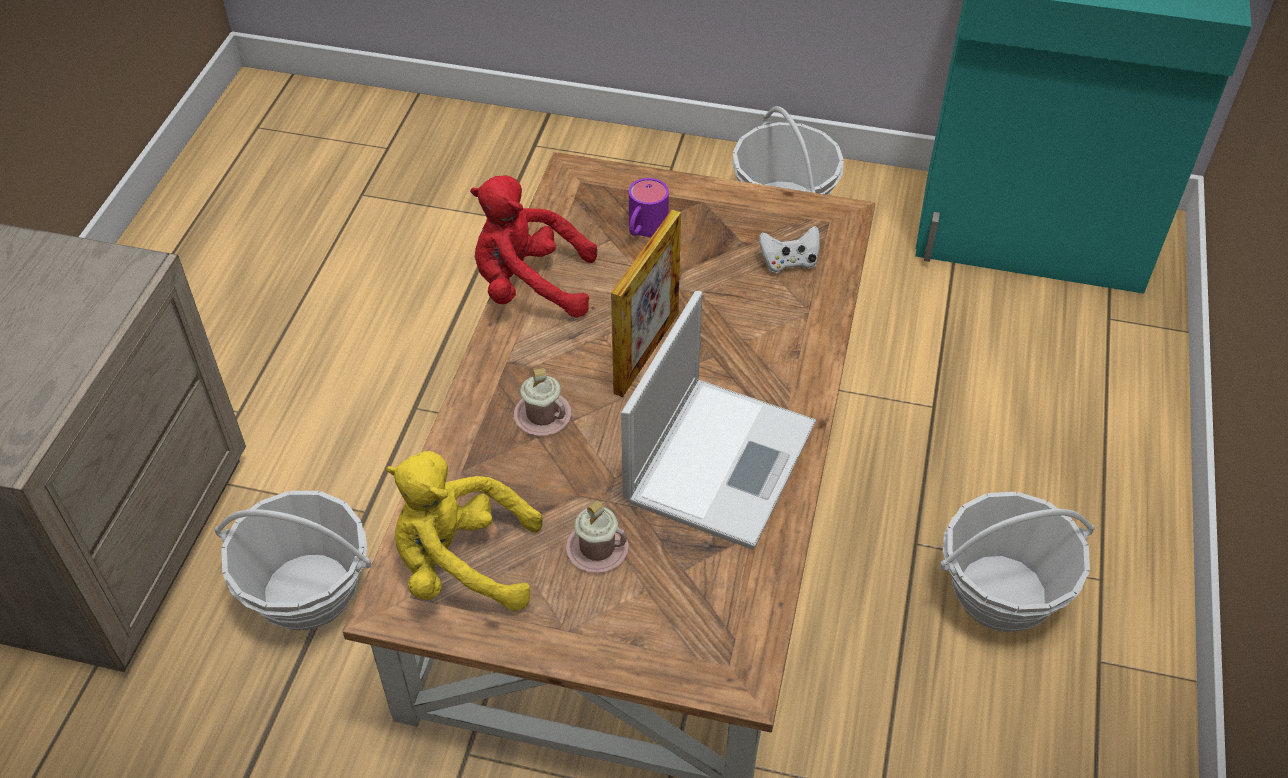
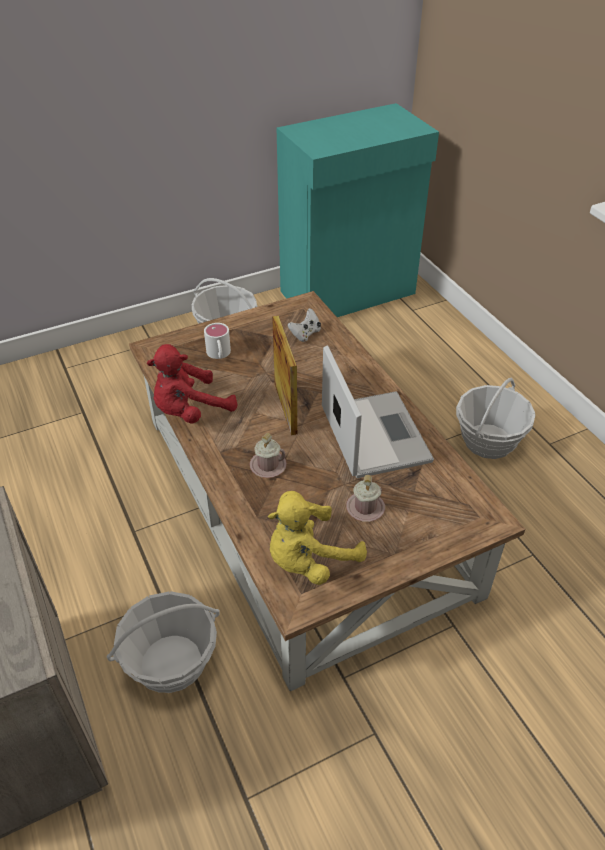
camera: 40 degrees left, 5 degrees down
(644, 229) = (219, 354): purple mug -> white mug

